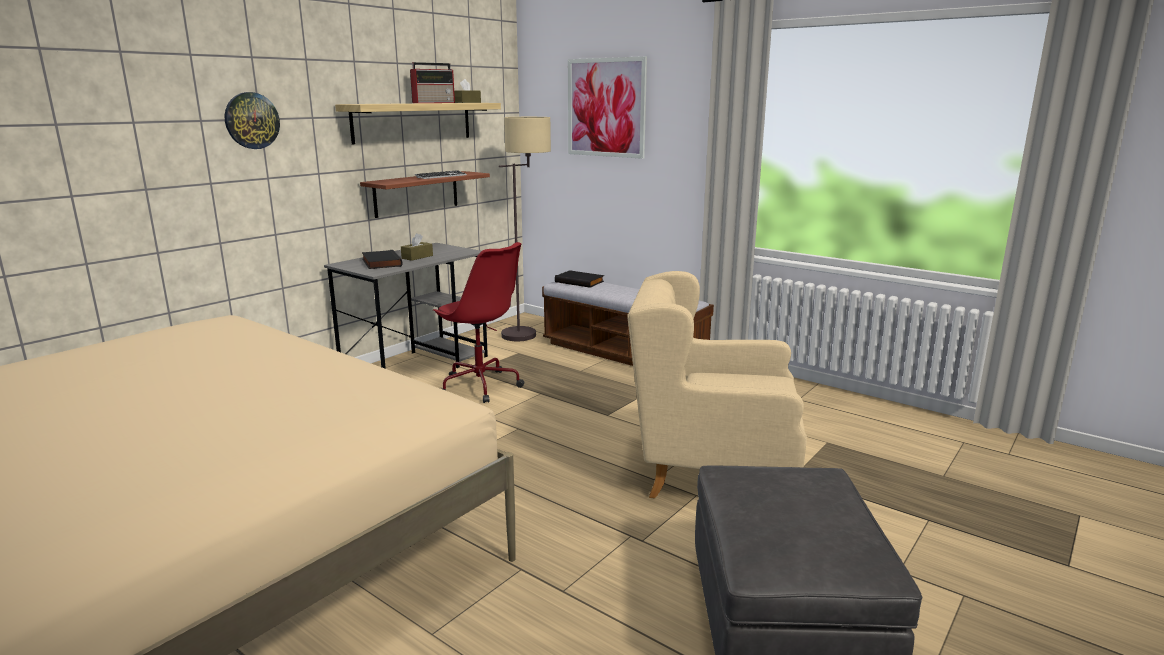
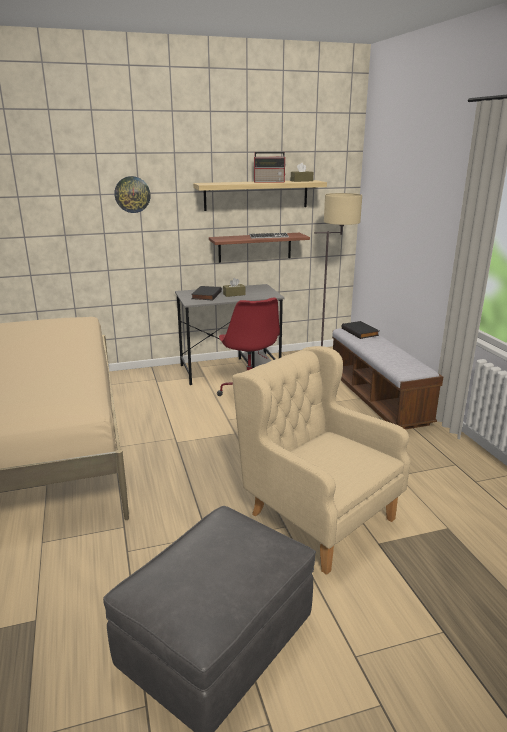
camera: 35 degrees right, 5 degrees up
(606, 108) = (406, 190): picture -> none

